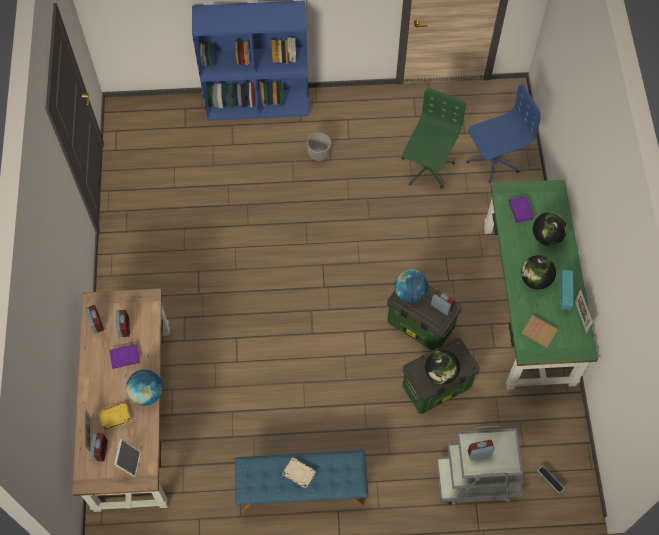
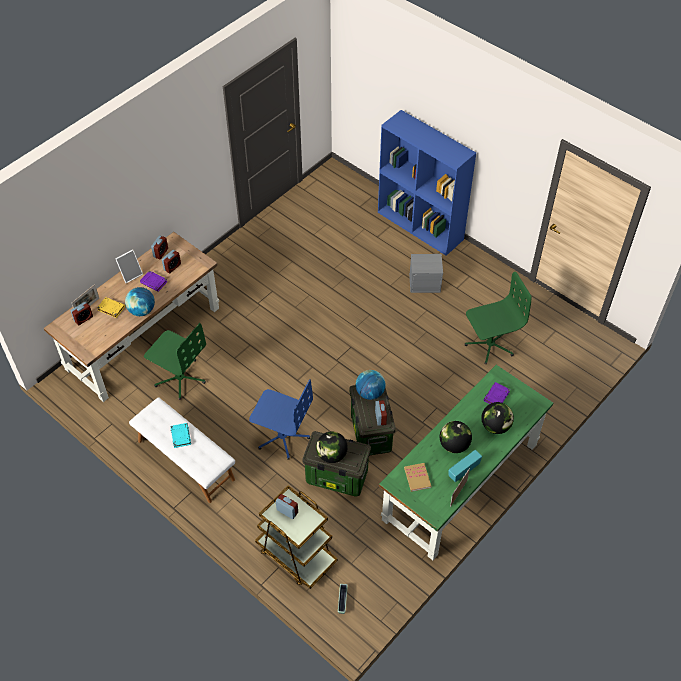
camera: 45 degrees right, 10 degrees down
(129, 462) = (89, 337): picture frame -> picture frame (131, 274)
(210, 422) = (180, 378): none -> green office chair
(298, 473) = (180, 436): beige book -> turquoise book
(301, 489) = (185, 460): blue bench -> white bench
(318, 154) = (425, 282): grey planter -> grey storage box
(477, 480) = (296, 554): grey cart -> brown cart
(493, 160) = (544, 375): blue office chair -> blue office chair (282, 436)

